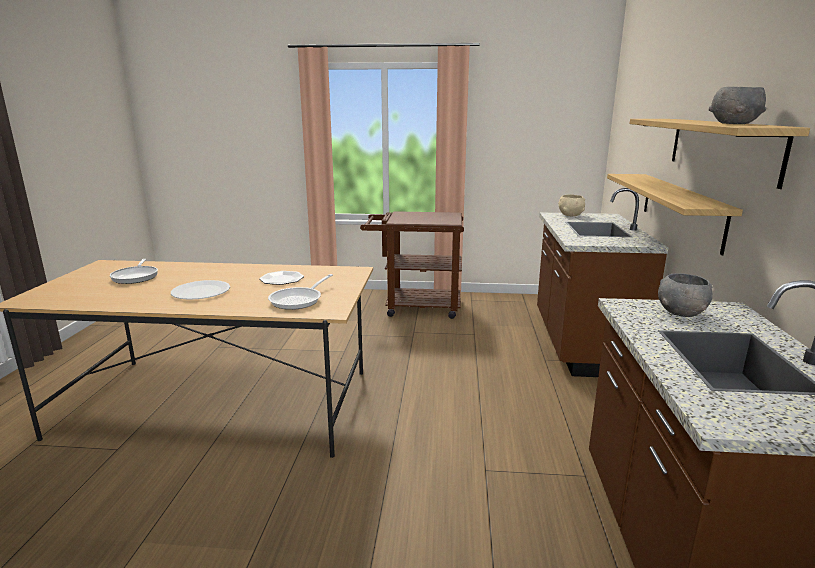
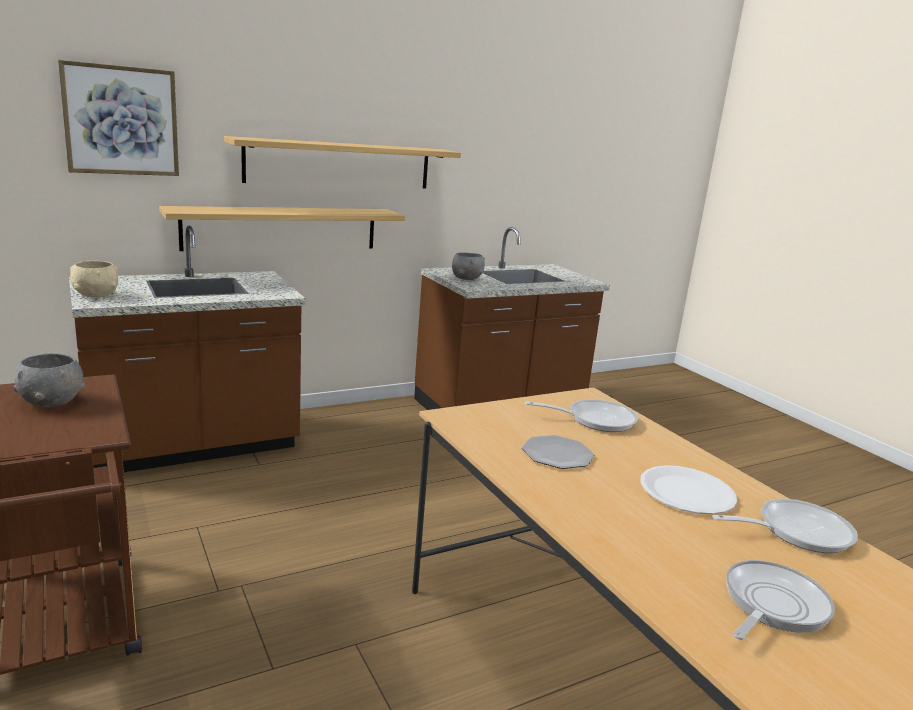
camera: 125 degrees left, 0 degrees up
(133, 299) = (795, 531): none -> frying pan
(647, 110) = (121, 120): none -> picture
(733, 124) = (400, 147): grey bowl -> grey bowl (51, 402)

